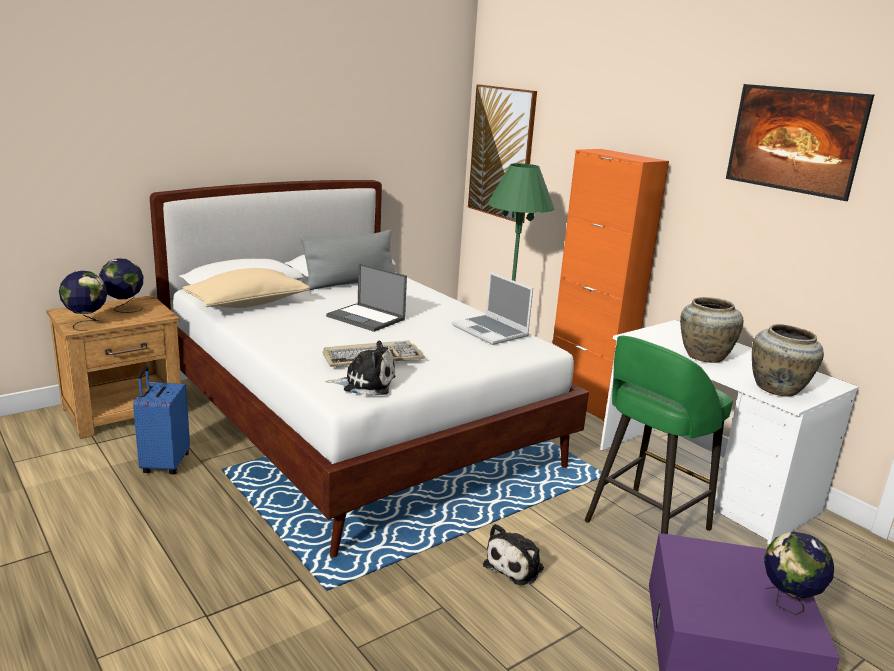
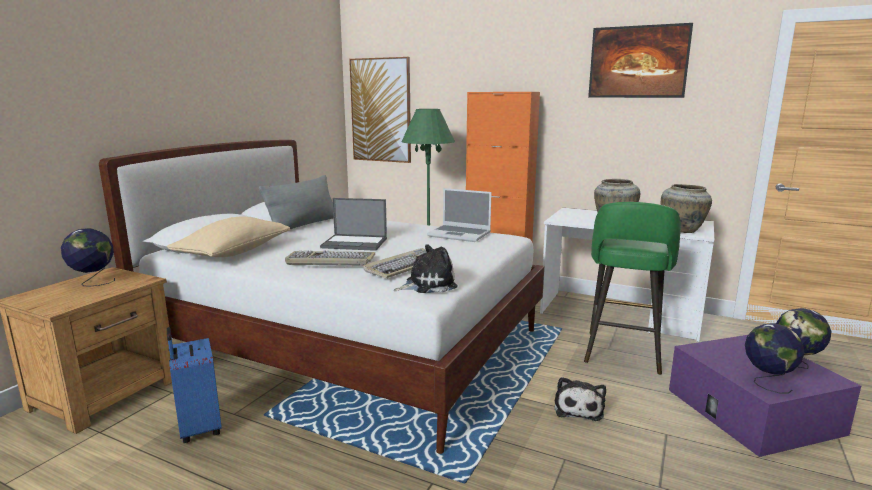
camera: 25 degrees left, 5 degrees down
(87, 324) = (65, 303): globe -> globe (767, 383)
(312, 334) = (329, 261): none -> keyboard

